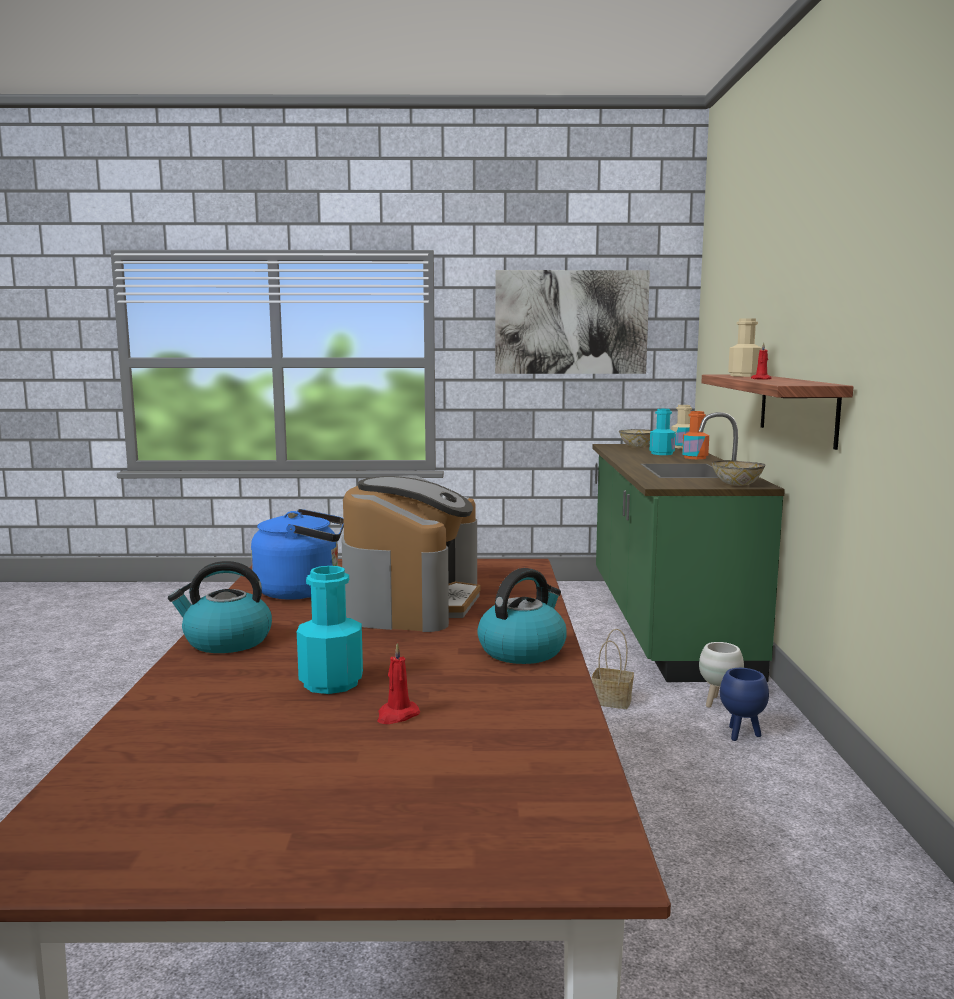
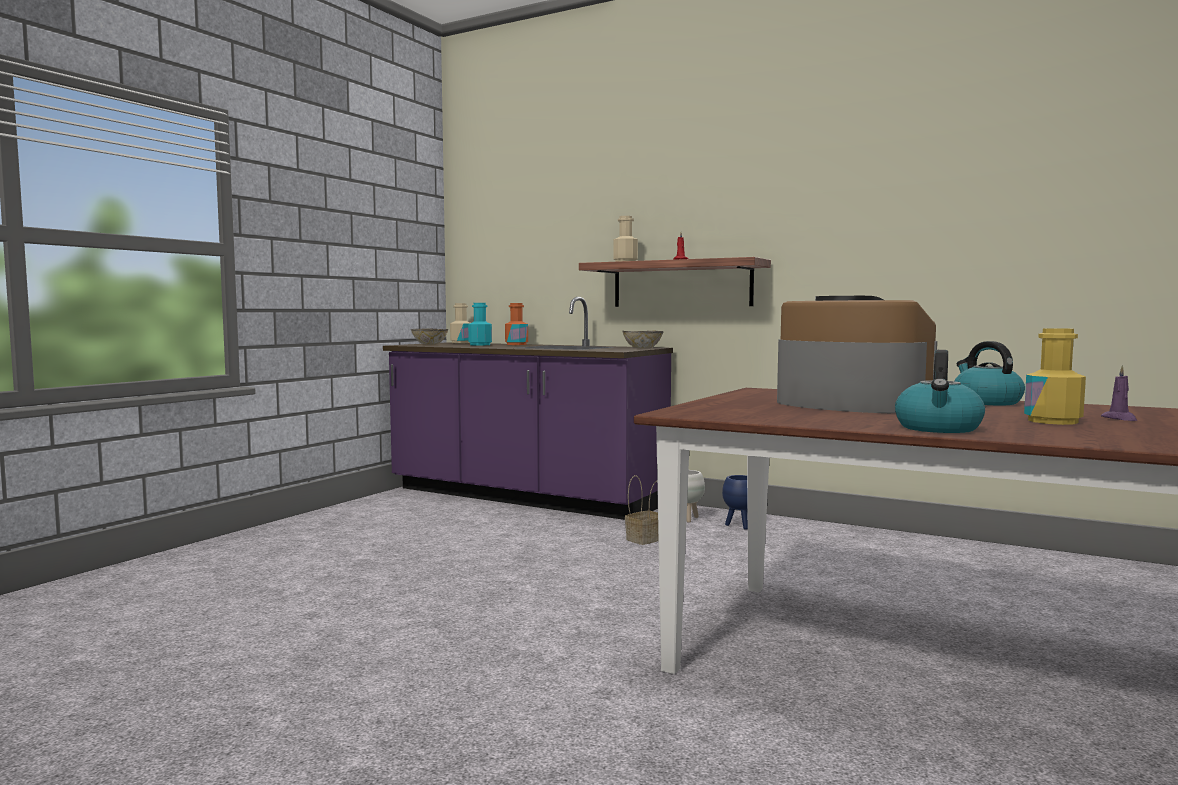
camera: 60 degrees left, 5 degrees down
(303, 591) = (786, 413): blue kettle -> none
(331, 682) = (1052, 421): turquoise bottle -> yellow bottle
(397, 715) = (1120, 419): red candle -> purple candle
(571, 322) = (358, 217): picture -> none
(664, 623) = (524, 497): green counter -> purple counter

